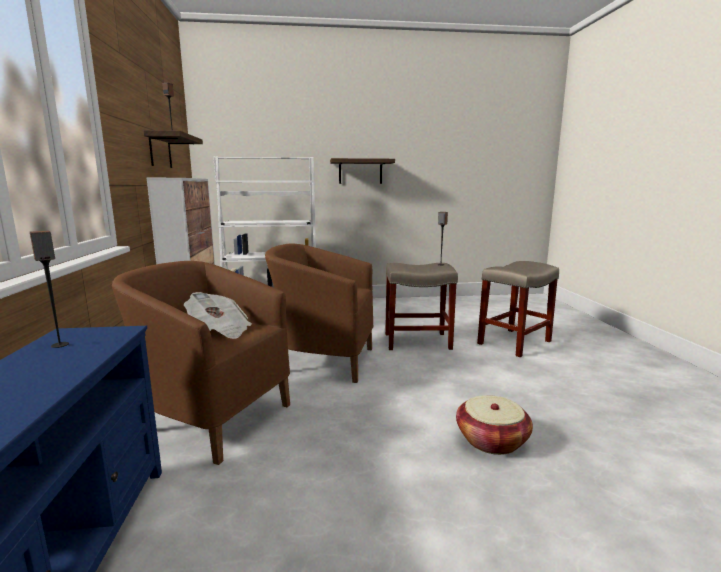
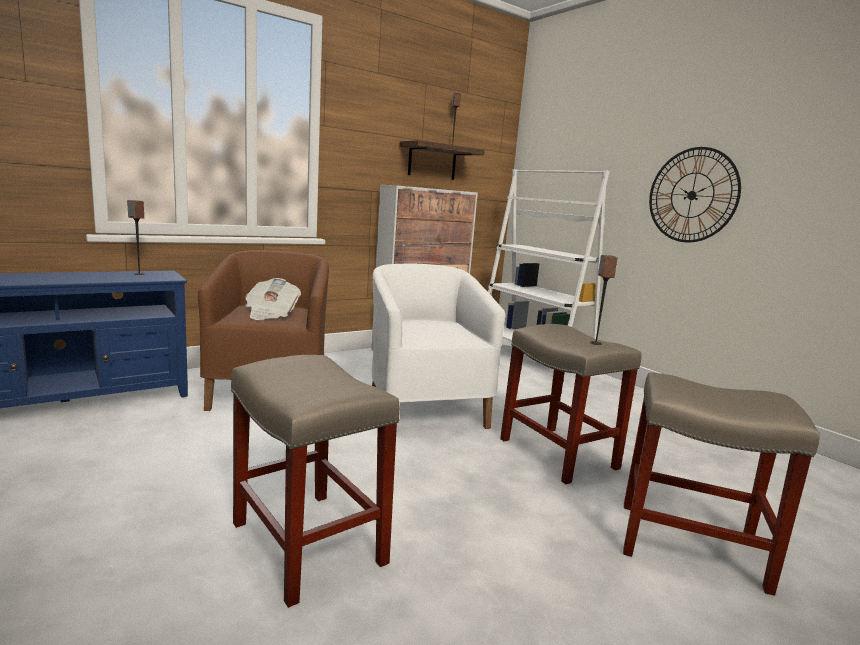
camera: 60 degrees right, 0 degrees up
(323, 361) = (424, 410): brown armchair -> white armchair
(360, 171) = (692, 195): shelf -> wall clock
(491, 440) = (306, 542): basket -> beige stool

